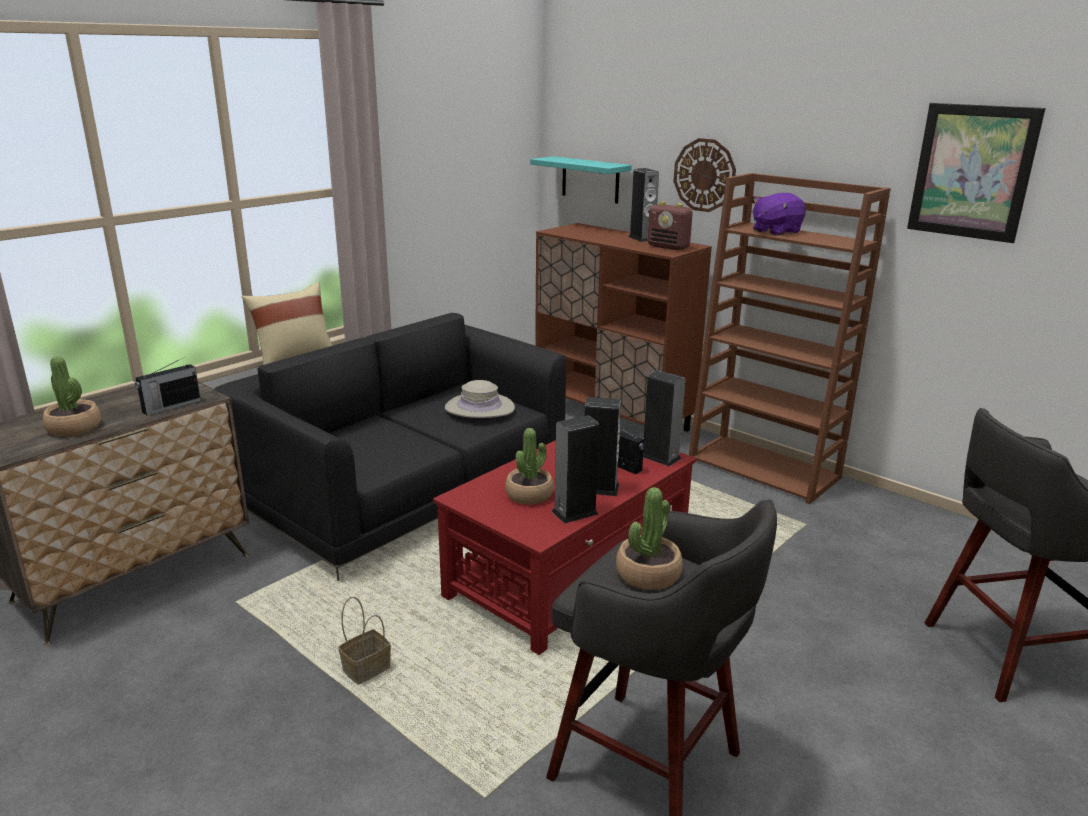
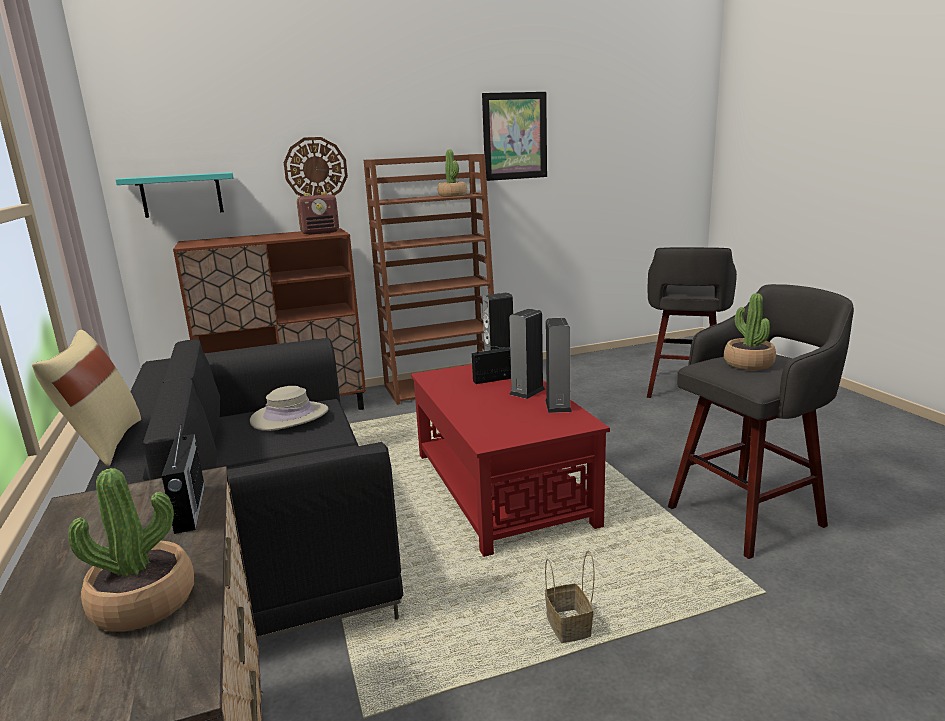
camera: 60 degrees left, 5 degrees down
(529, 495) = (513, 415): potted plant -> potted plant (452, 195)
(642, 238) = (279, 234): speaker -> none
(775, 231) = (410, 198): purple plush toy -> none

